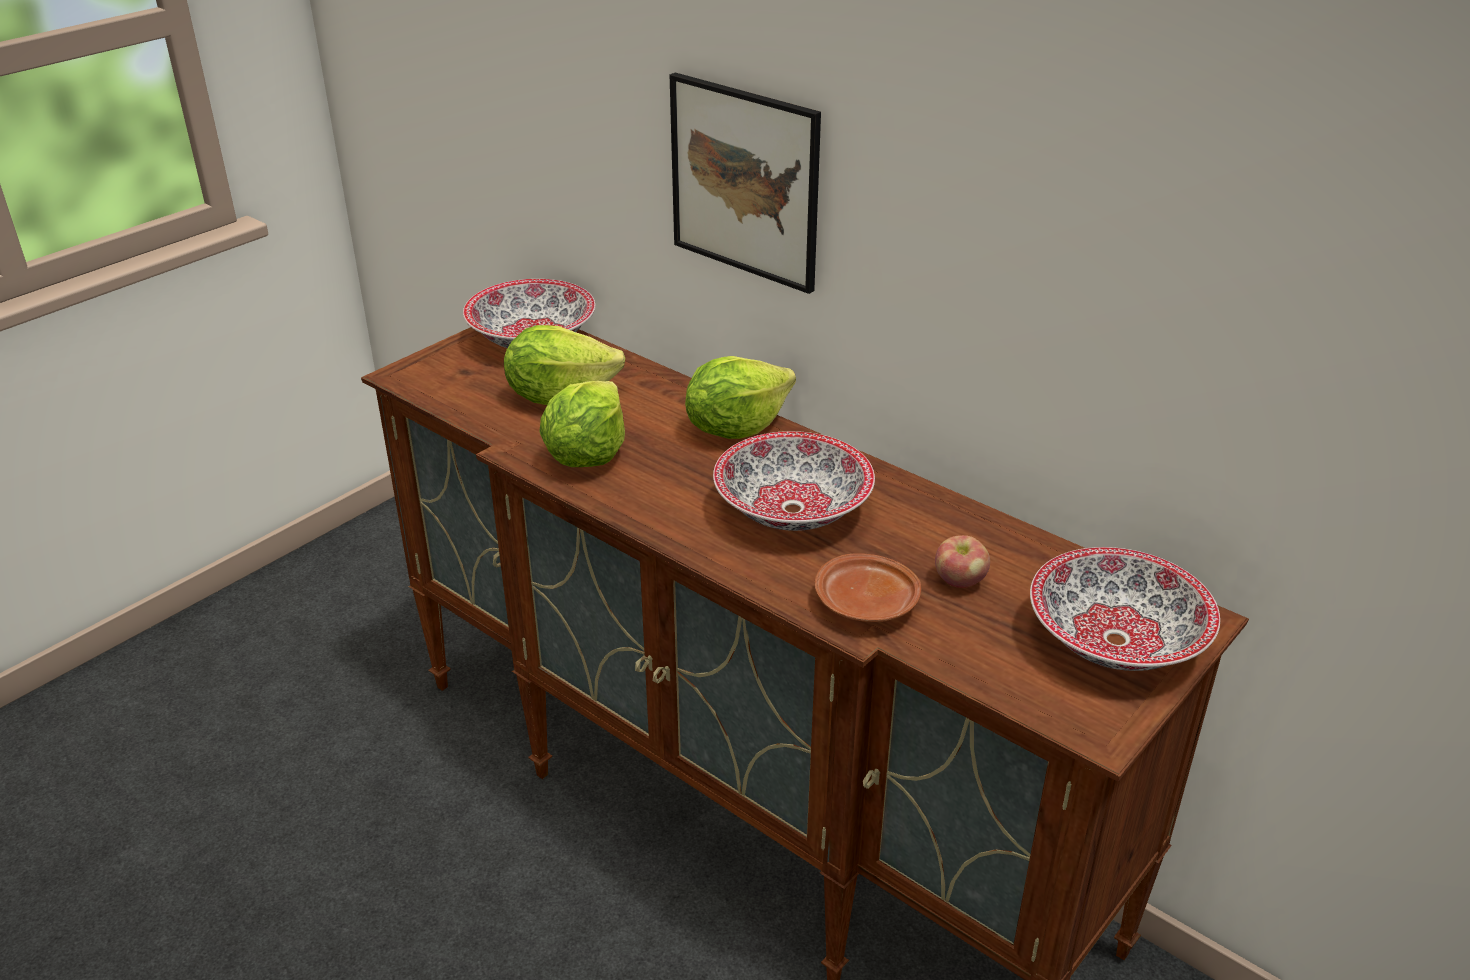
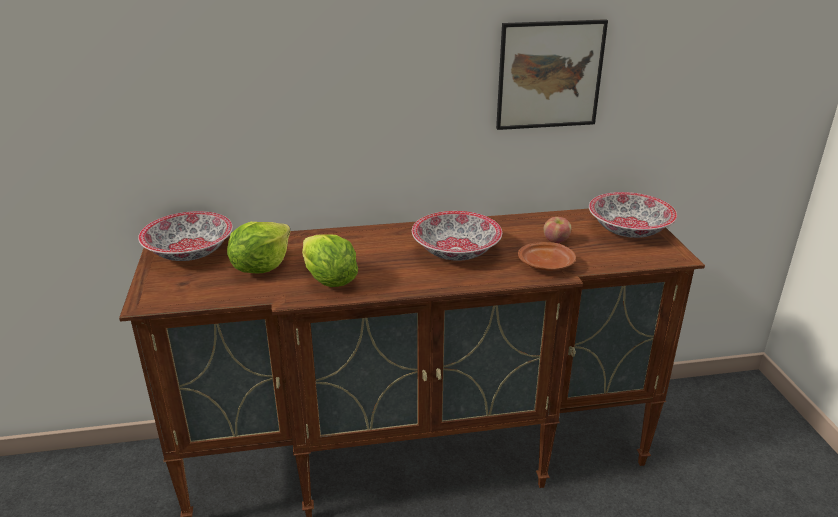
camera: 50 degrees left, 5 degrees down
(736, 427) = (370, 237): lettuce -> none
(745, 181) = (334, 95): picture -> picture (549, 75)

